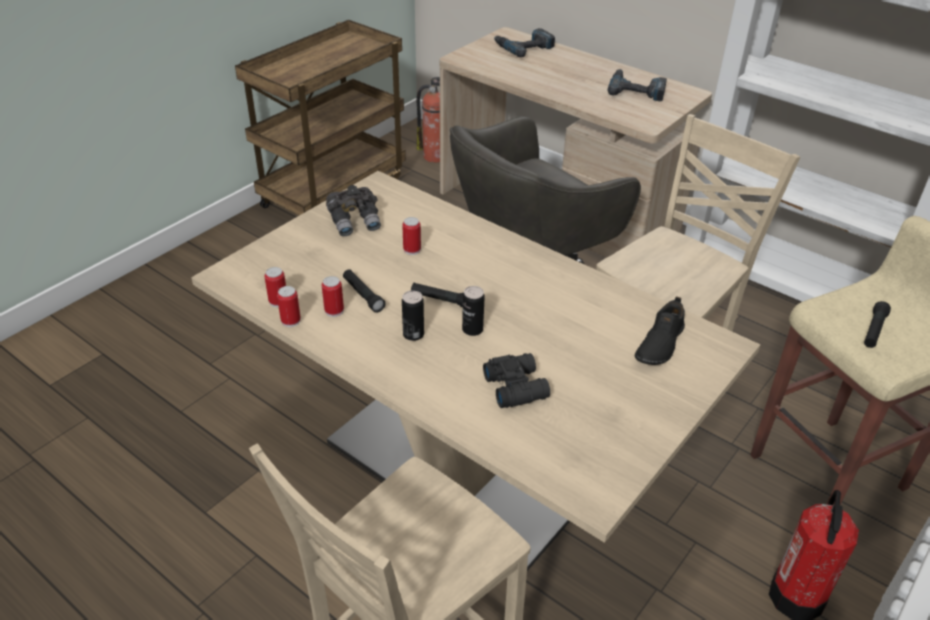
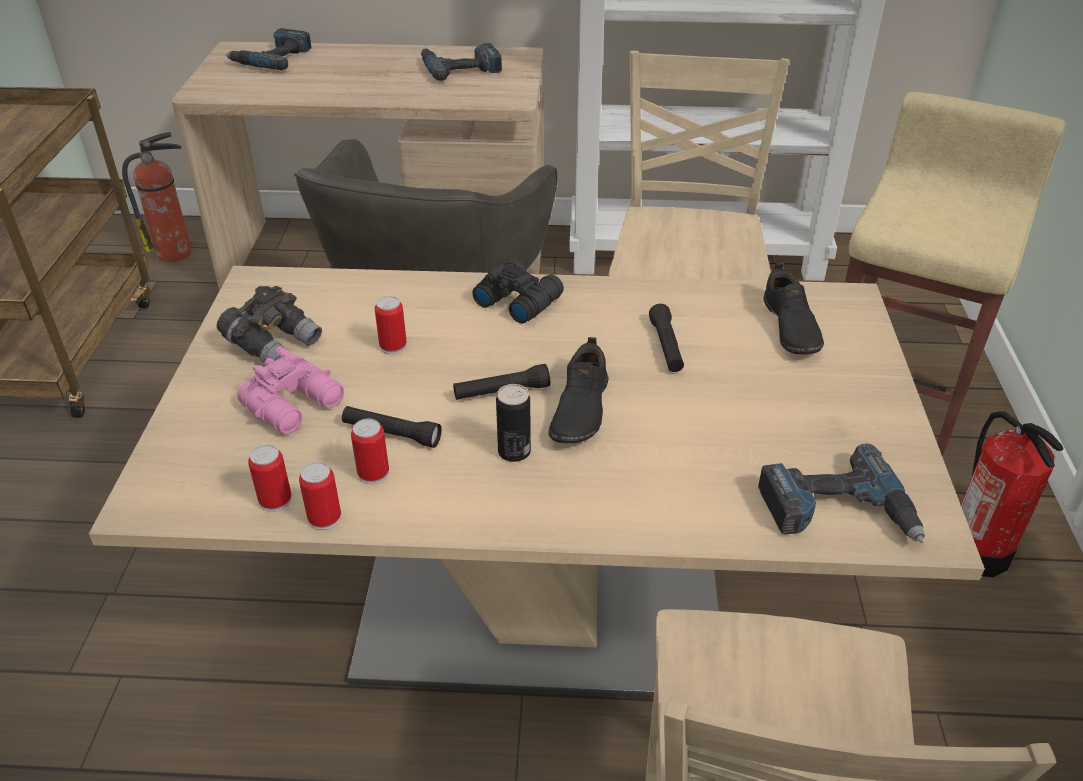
camera: 35 degrees left, 0 degrees up
(333, 259) = (296, 405): none -> pink binoculars
(472, 329) = (579, 409): can -> black shoe
(516, 386) = (704, 451): black binoculars -> black binoculars (518, 300)
(554, 457) = (837, 511): none -> power drill
(873, 330) = (944, 226): black flashlight -> black flashlight (666, 346)

